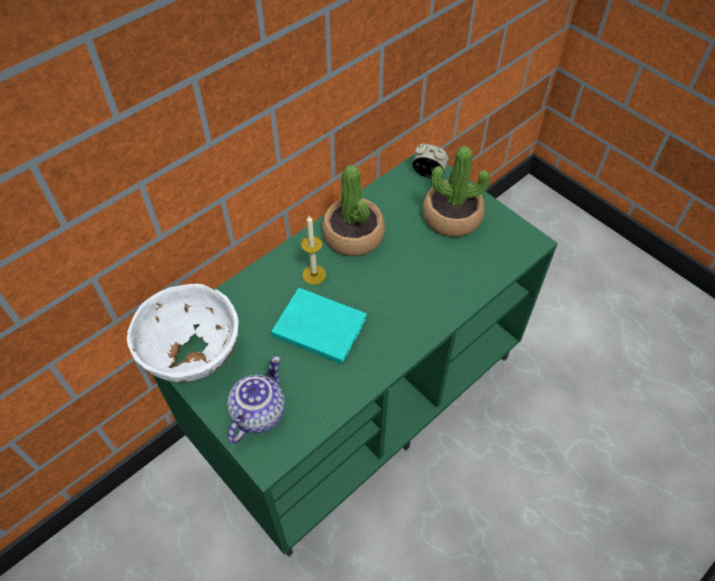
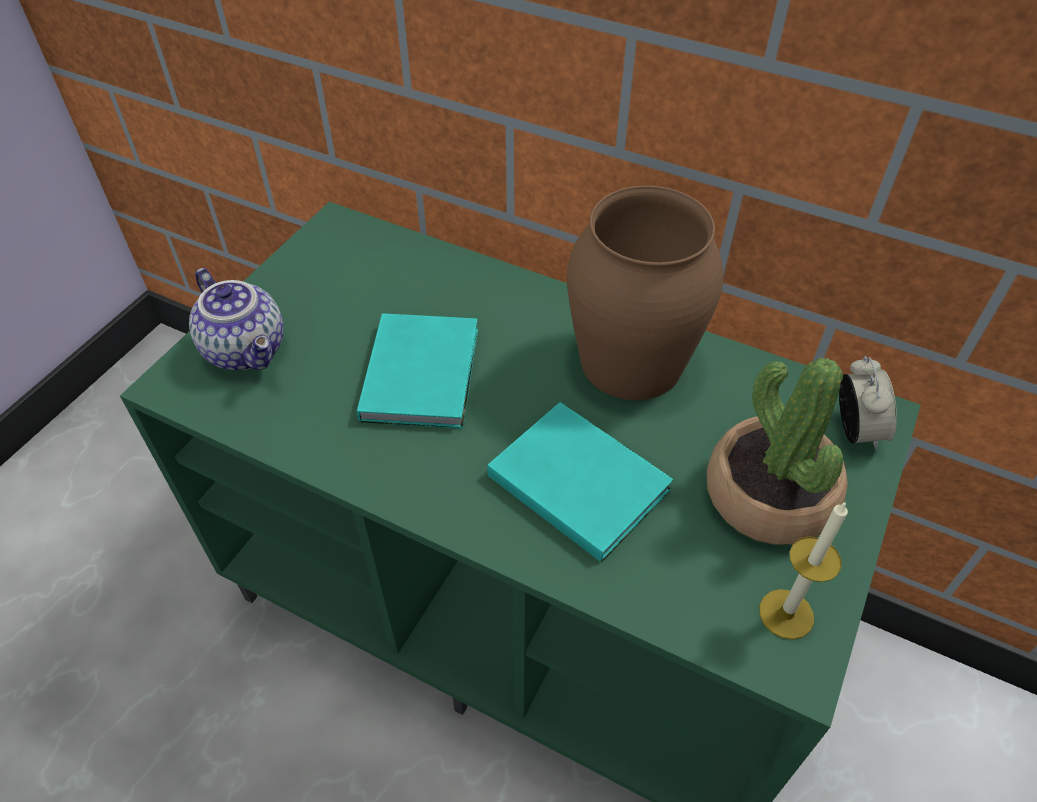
camera: 70 degrees right, 5 degrees down
(193, 354) = (326, 256): white bowl -> none
(257, 412) = (248, 349): teapot -> teapot turned 45 degrees clockwise
(314, 275) = (522, 337): candle -> candle (786, 614)
(353, 235) = (632, 362): potted plant -> brown vase
(416, 281) = (577, 479): none -> turquoise book

